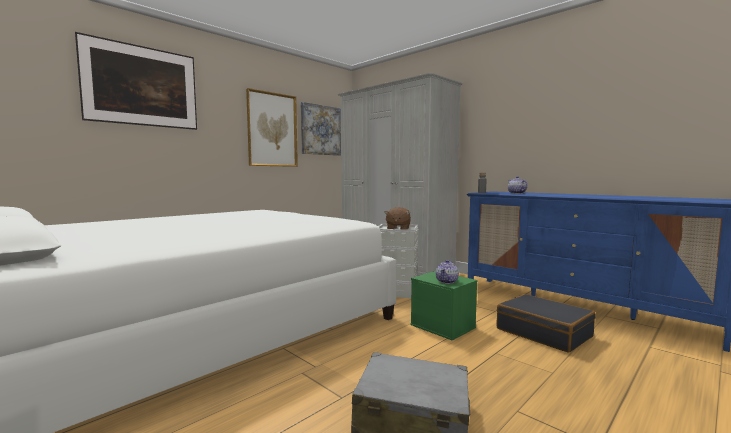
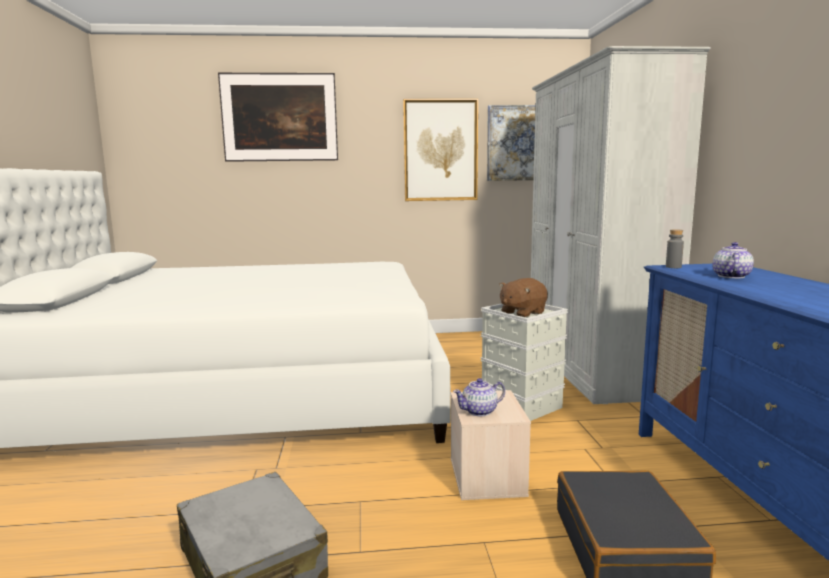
camera: 40 degrees right, 5 degrees up
(443, 326) = (488, 477): green storage box -> beige storage box

